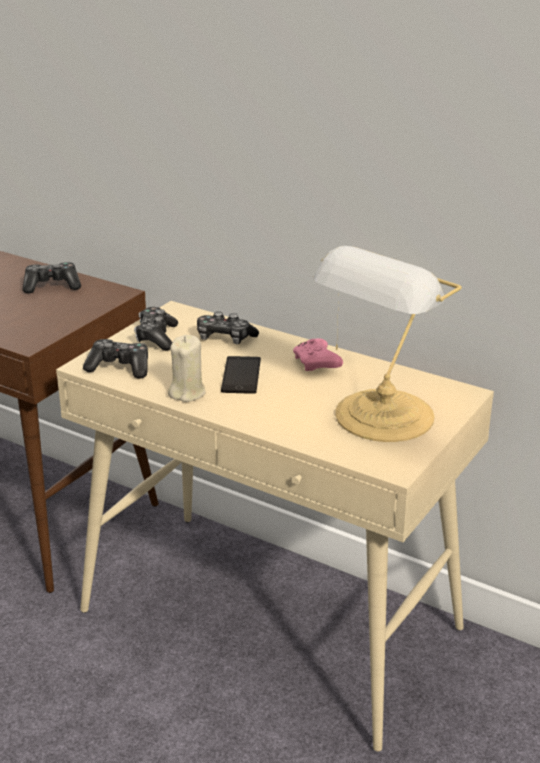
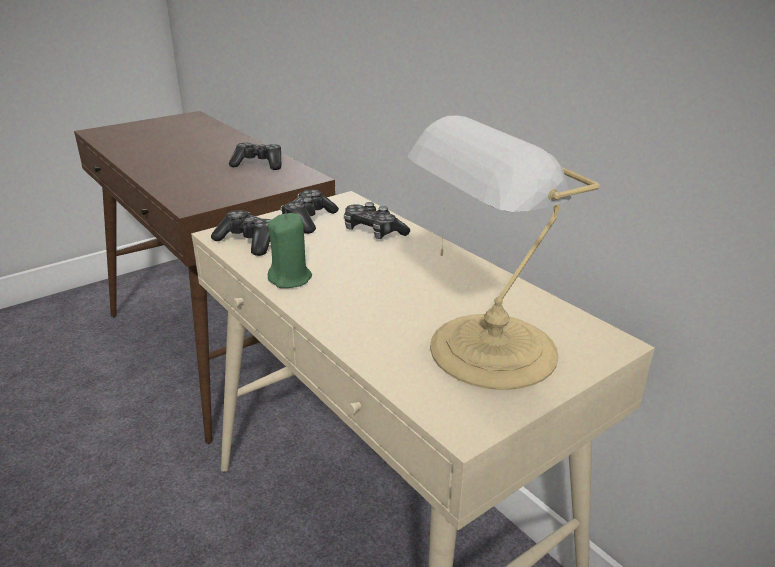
camera: 20 degrees right, 0 degrees up
(187, 393) = (290, 279): beige candle -> green candle
(241, 375) = (360, 271): phone -> none
(317, 364) = (451, 274): pink game controller -> none

